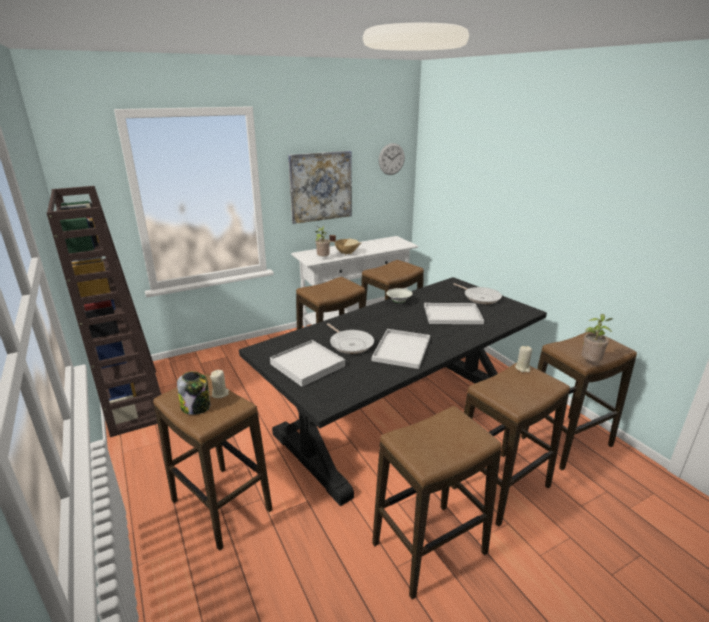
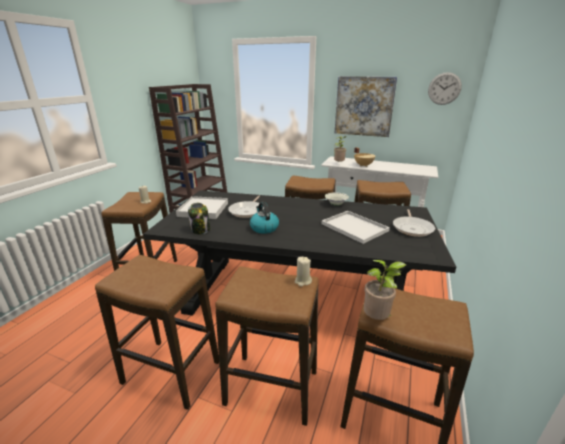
camera: 50 degrees right, 0 degrees up
(196, 407) = (127, 201): jar -> jar (201, 230)
(402, 350) = (264, 228): white tray -> kettle

